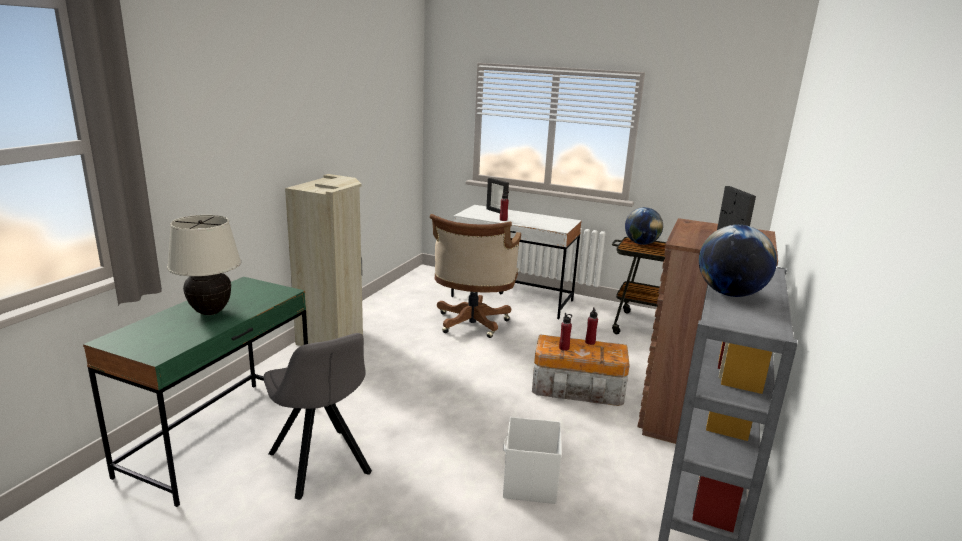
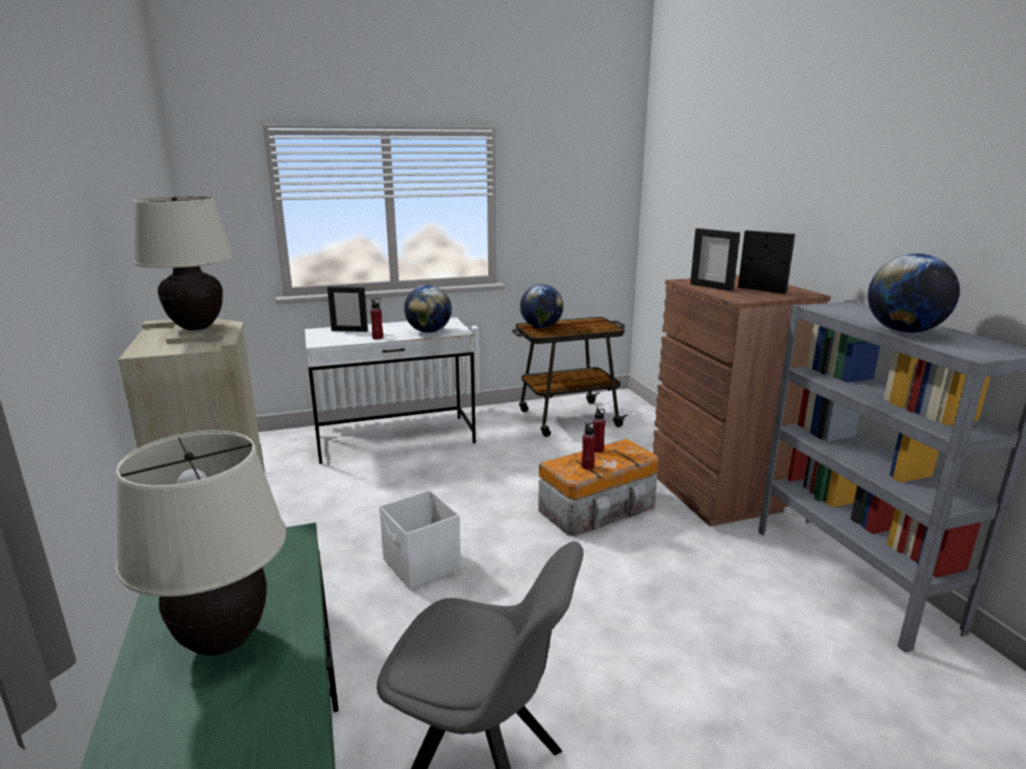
camera: 40 degrees left, 0 degrees up
(337, 181) = (196, 327): none -> beige table lamp
(472, 324) = (394, 487): office chair -> none
(529, 483) = (712, 637): white storage box -> white storage box (421, 565)
(541, 224) = (429, 331): none -> globe
(695, 230) = (711, 287): none -> picture frame

